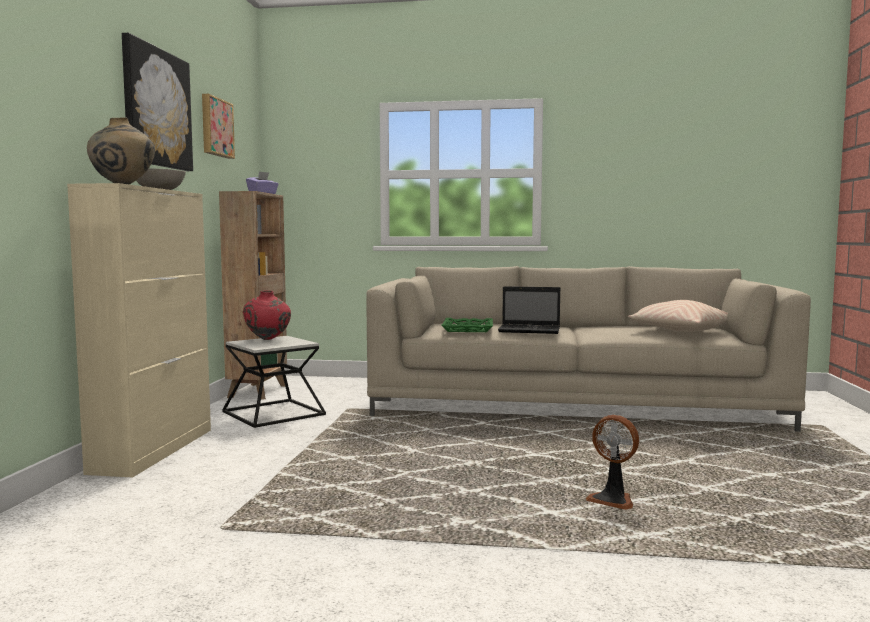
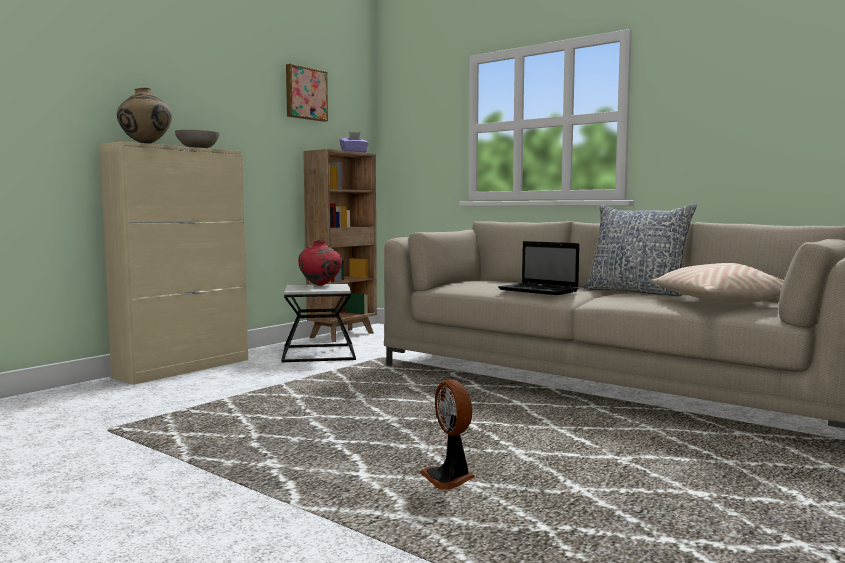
camera: 30 degrees right, 0 degrees up
(156, 108) = (221, 79): picture -> none
(468, 329) = (482, 285): green tray -> none
(592, 326) = (636, 292): none -> pillow

